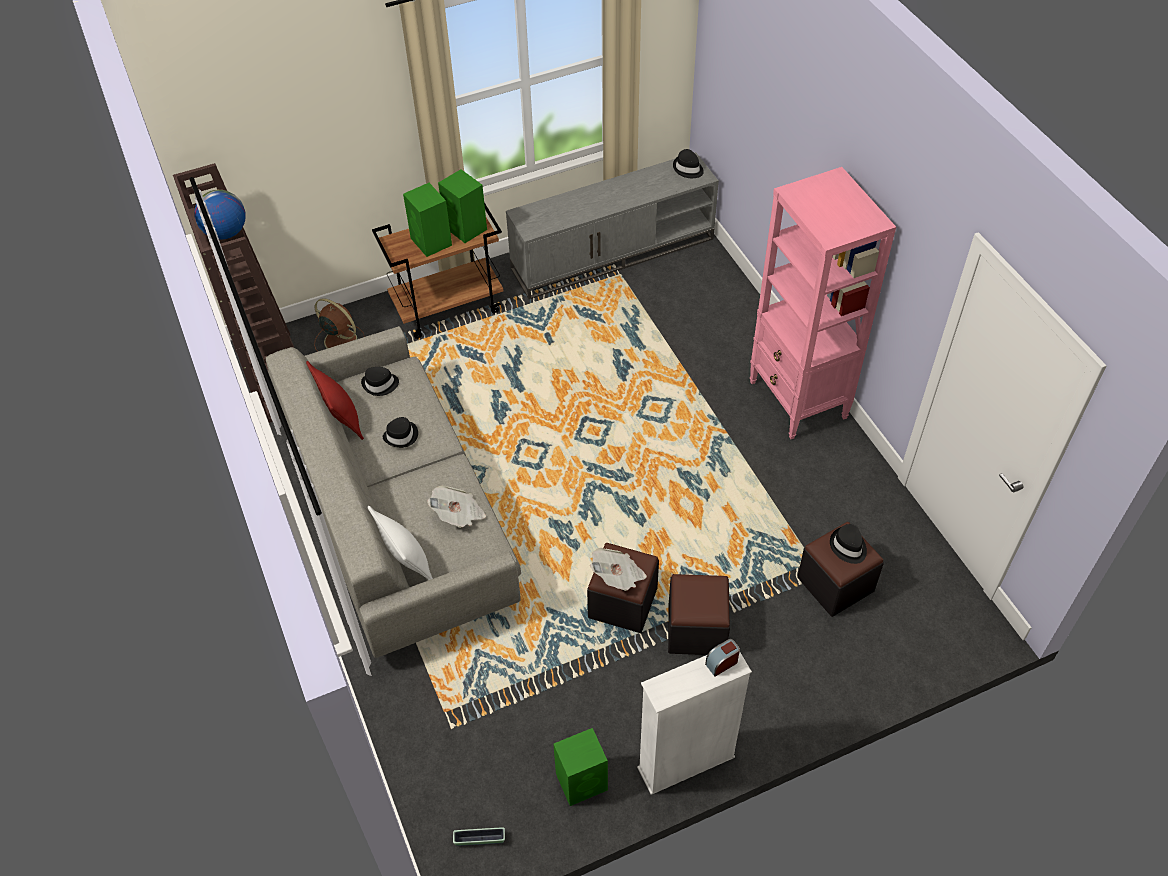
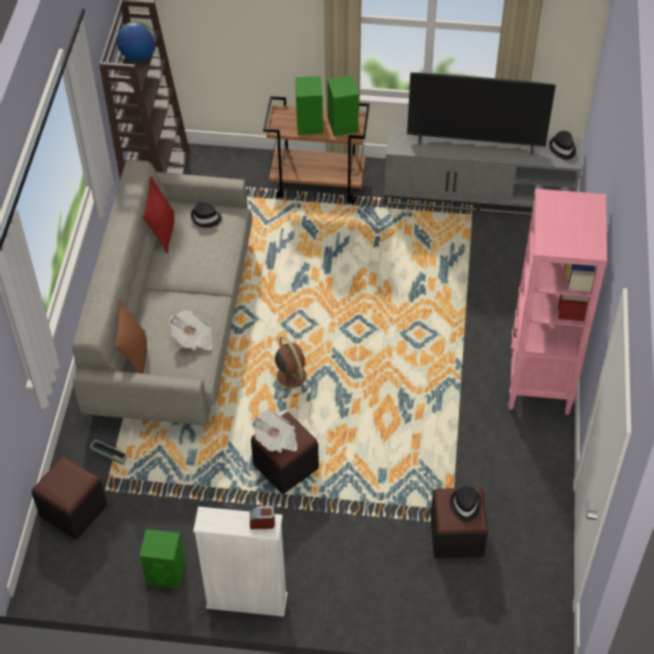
camera: 30 degrees right, 0 degrees up
(339, 340) = (221, 173): brown fan -> brown fan (290, 375)
(401, 436) = (194, 263): black hat -> none
(407, 563) = (135, 355): white pillow -> brown pillow
(480, 840) = (72, 573): planter -> planter (109, 455)
(604, 197) = (475, 144): none -> television
(696, 629) = (325, 513): black ottoman -> black ottoman (73, 510)

